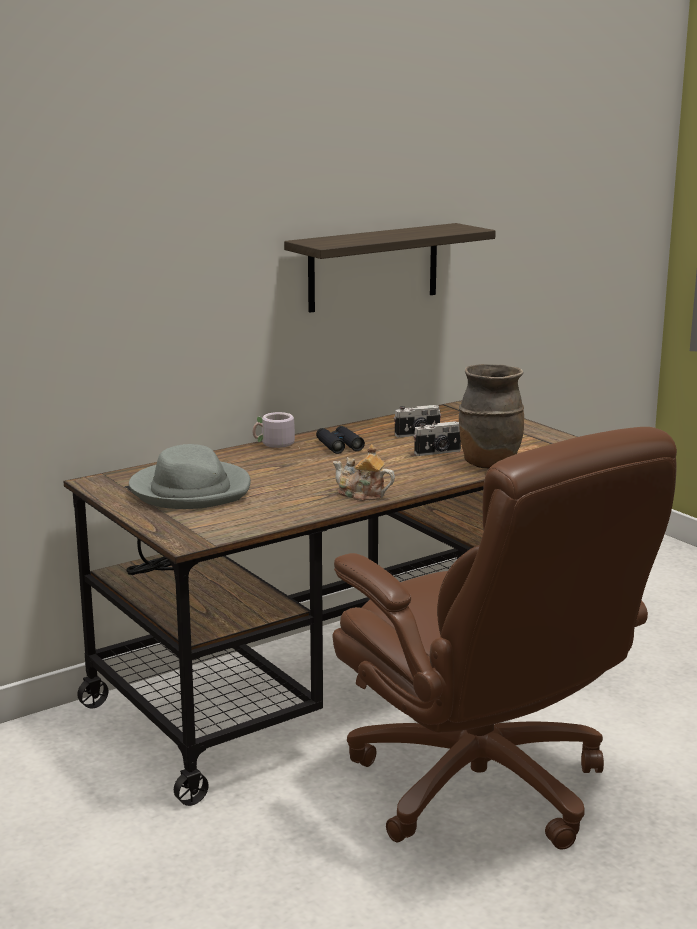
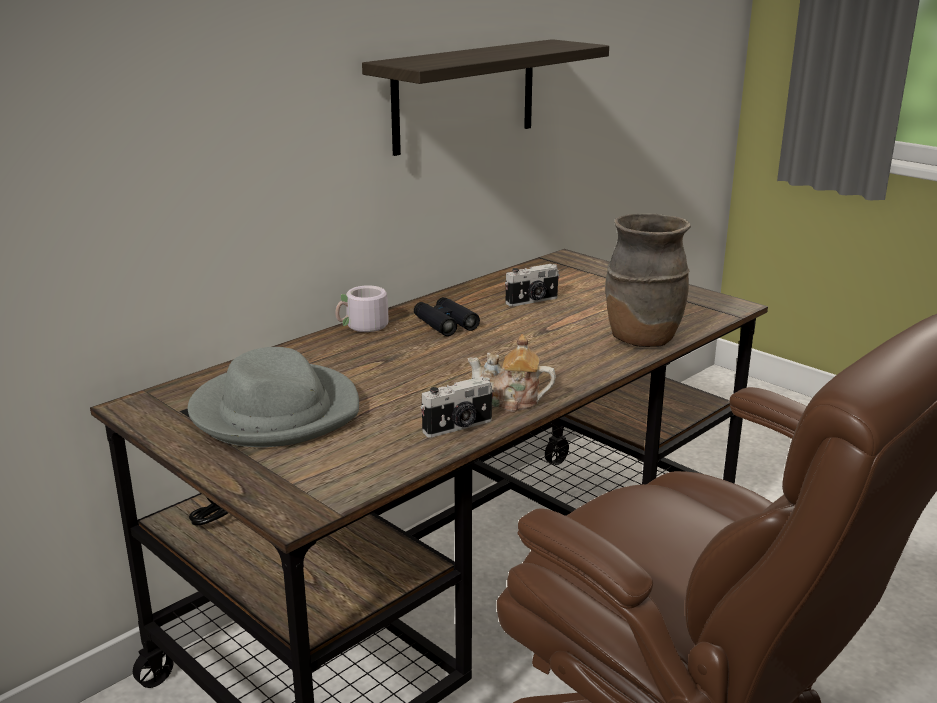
camera: 10 degrees left, 5 degrees up
(438, 452) = (571, 326): camera -> camera (459, 427)

